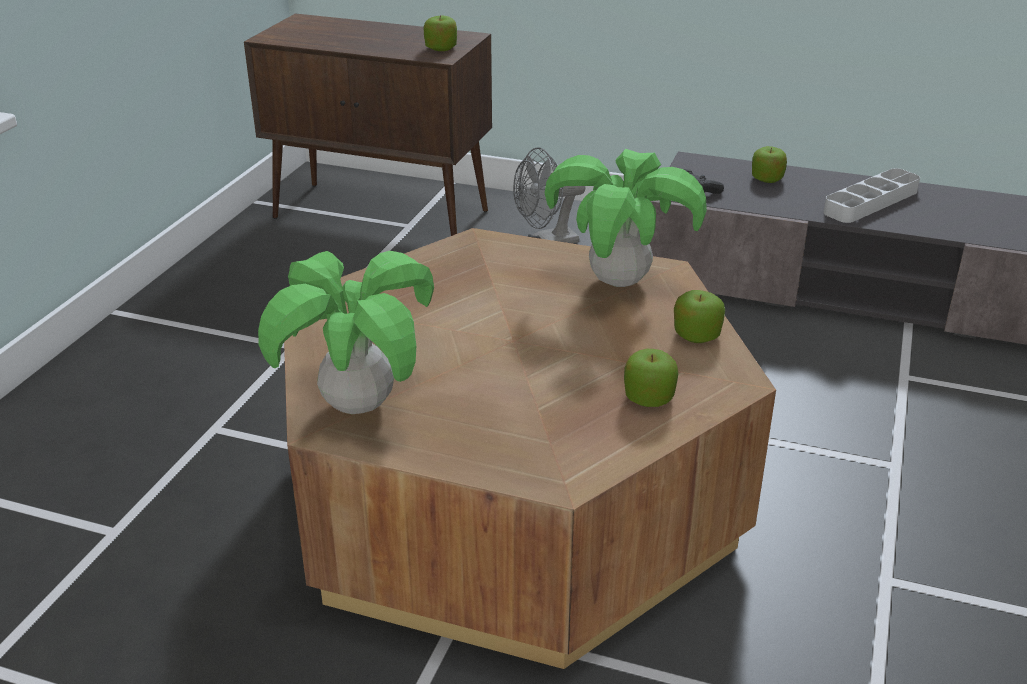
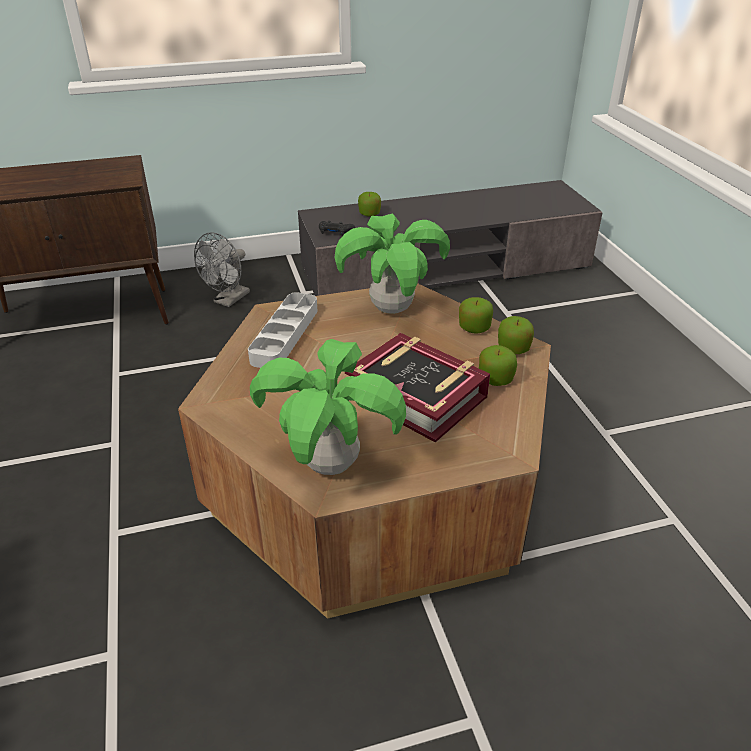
camera: 35 degrees left, 5 degrees up
(440, 48) = (117, 174): apple -> apple (513, 348)
(532, 378) = (417, 395): none -> book
(871, 202) = (439, 212): grey tray -> grey tray (285, 335)

